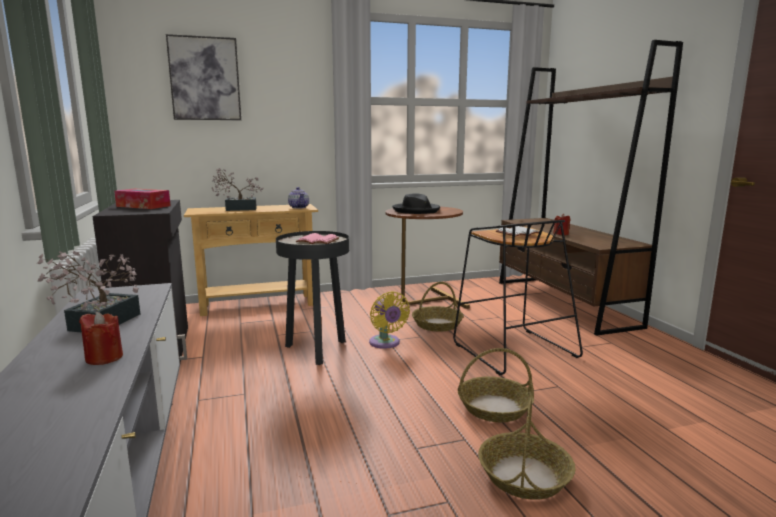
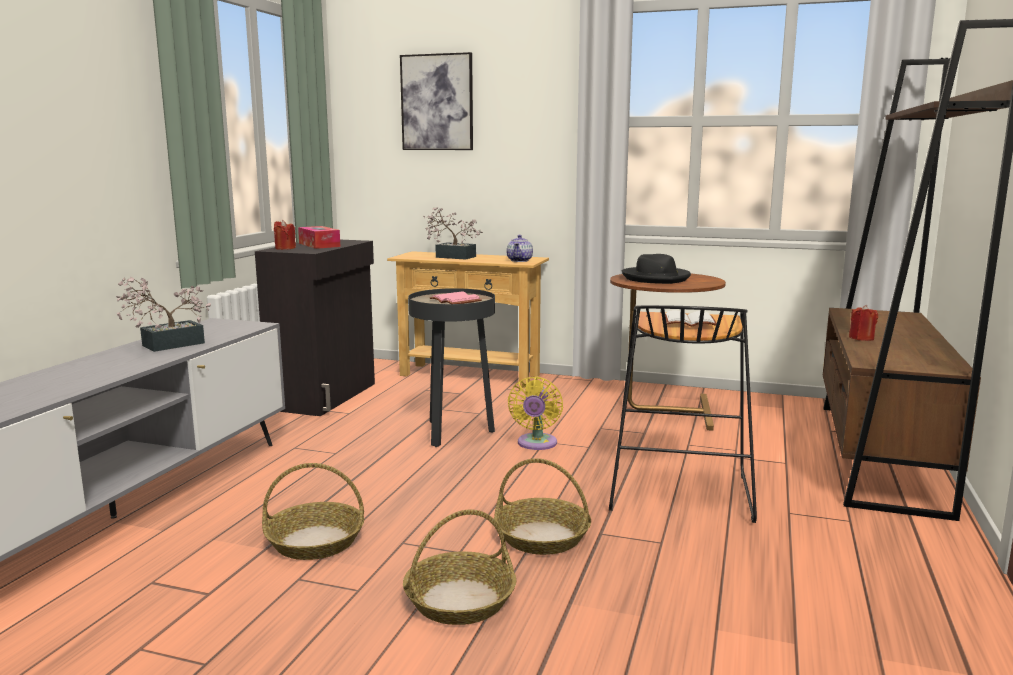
camera: 35 degrees right, 0 degrees up
(104, 358) = (123, 367): red candle -> red candle (285, 248)
(437, 324) = (633, 439): basket -> basket (314, 542)

